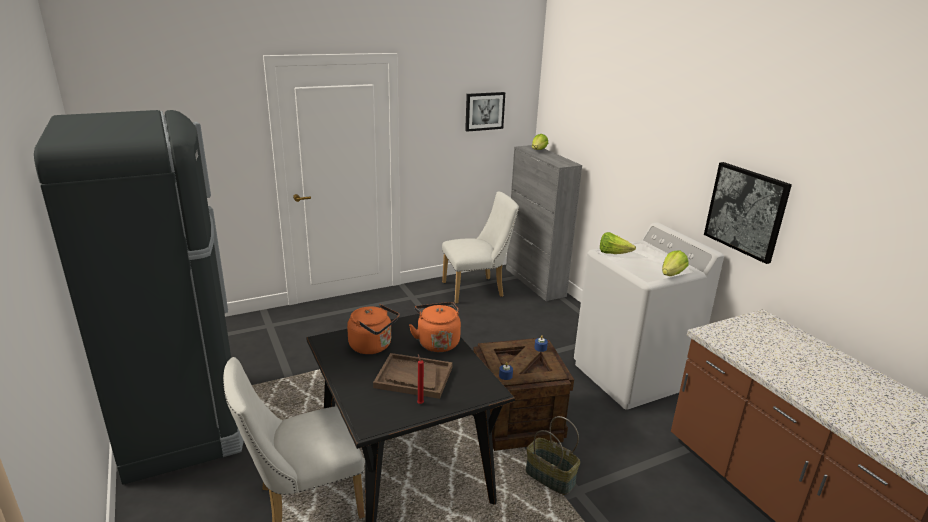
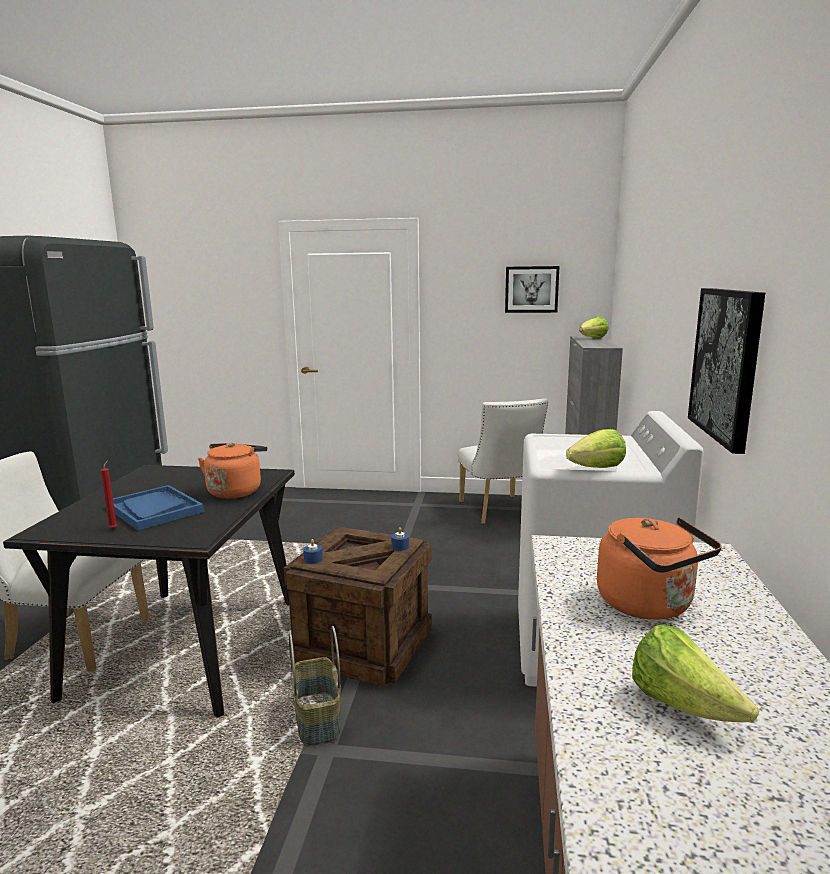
camera: 35 degrees right, 10 degrees down
(373, 346) = (175, 481): orange kettle -> orange kettle (649, 605)
(413, 377) = (154, 509): brown tray -> blue tray
(477, 289) = (499, 512): white chair -> white chair turned 60 degrees clockwise
(613, 253) = (552, 440): lettuce -> lettuce (682, 705)

